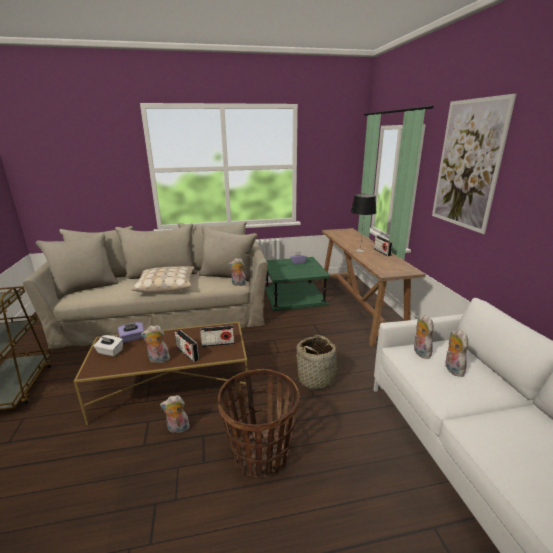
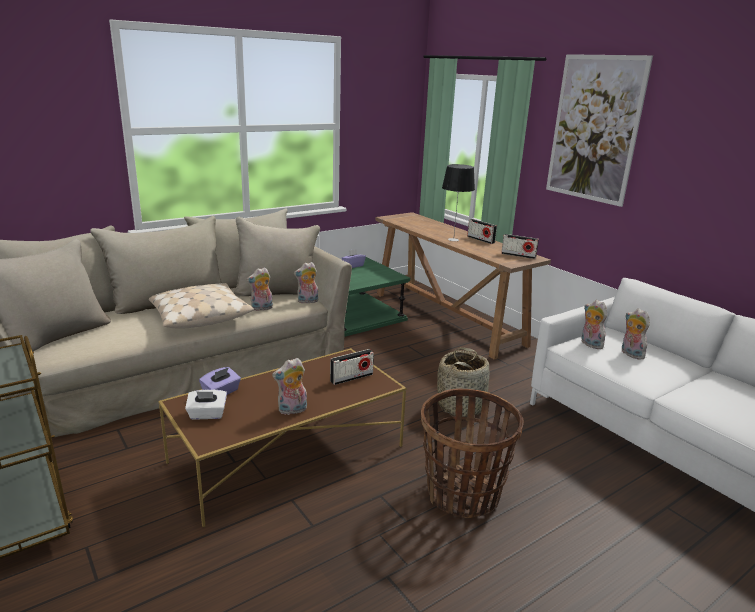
camera: 25 degrees left, 0 degrees up
(177, 429) = (340, 497): plush toy -> plush toy (261, 308)
(187, 353) = (323, 395): radio -> radio (518, 255)

